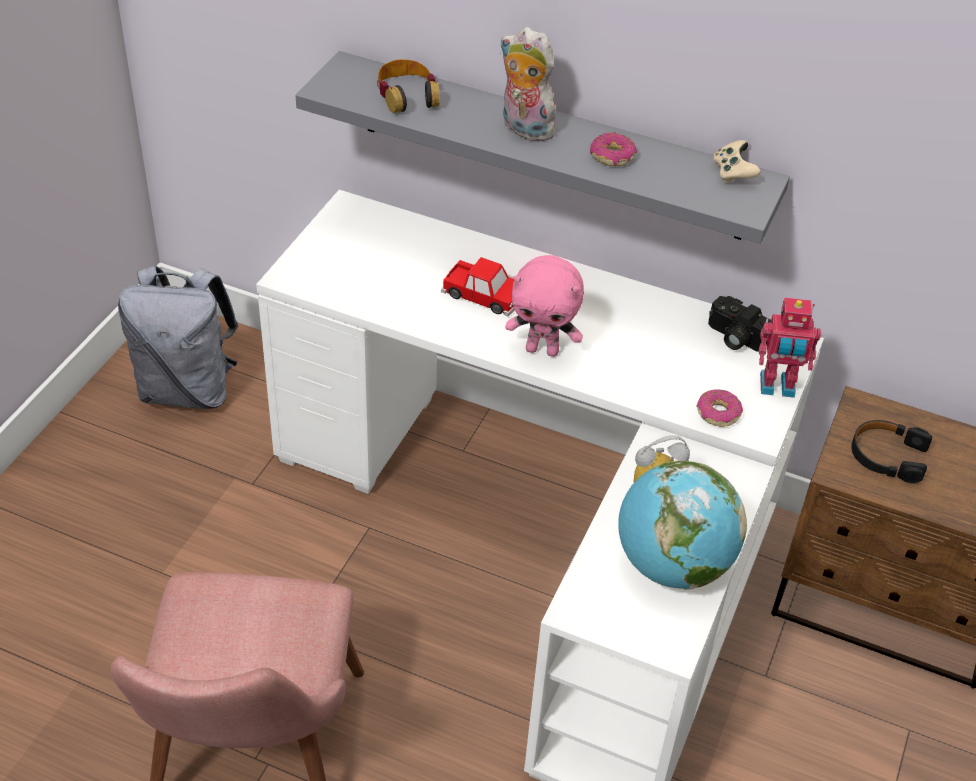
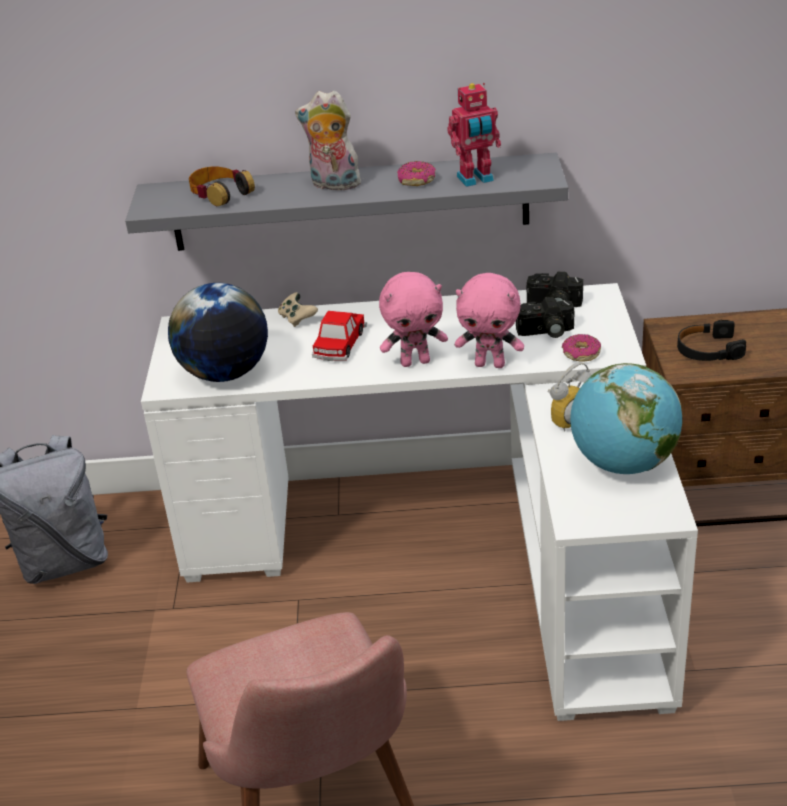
camera: 20 degrees left, 10 degrees down
(352, 285) = (225, 373): none -> globe
(484, 296) = (339, 344): toy car -> toy car turned 105 degrees clockwise
(615, 385) = (490, 364): none -> pink plush toy
(701, 370) = (546, 332): none -> camera
(733, 173) = (515, 163): beige game controller -> beige game controller (297, 318)
(777, 387) = (610, 323): toy robot -> toy robot (476, 179)

